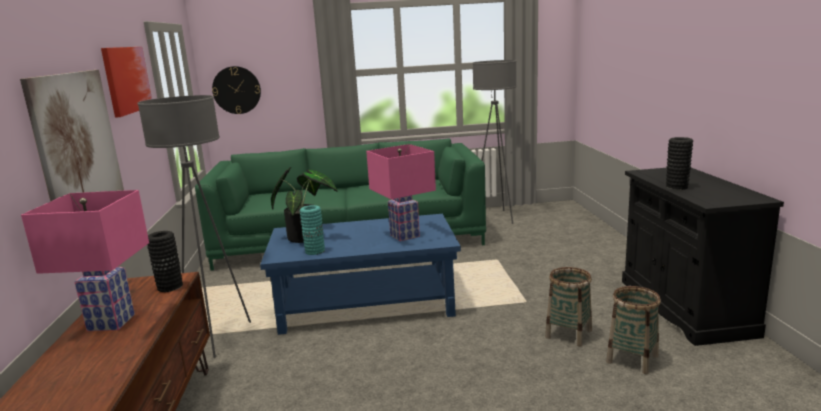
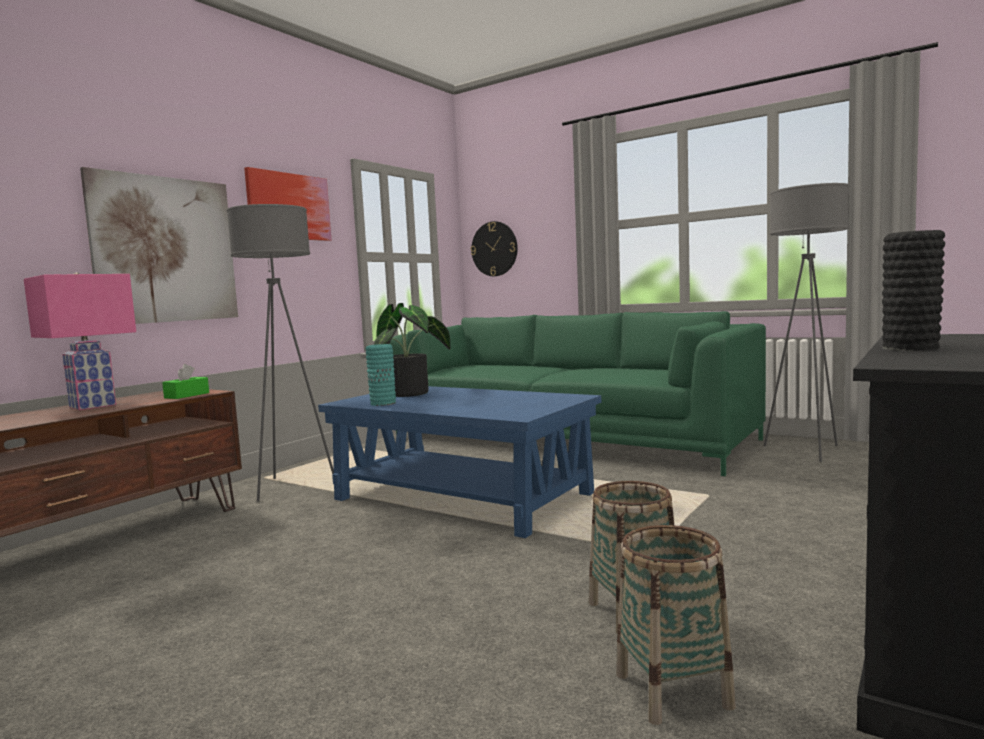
camera: 40 degrees right, 10 degrees down
(170, 287) = (187, 395): black vase -> green tissue box
(405, 235) = (498, 405): pink table lamp -> none

